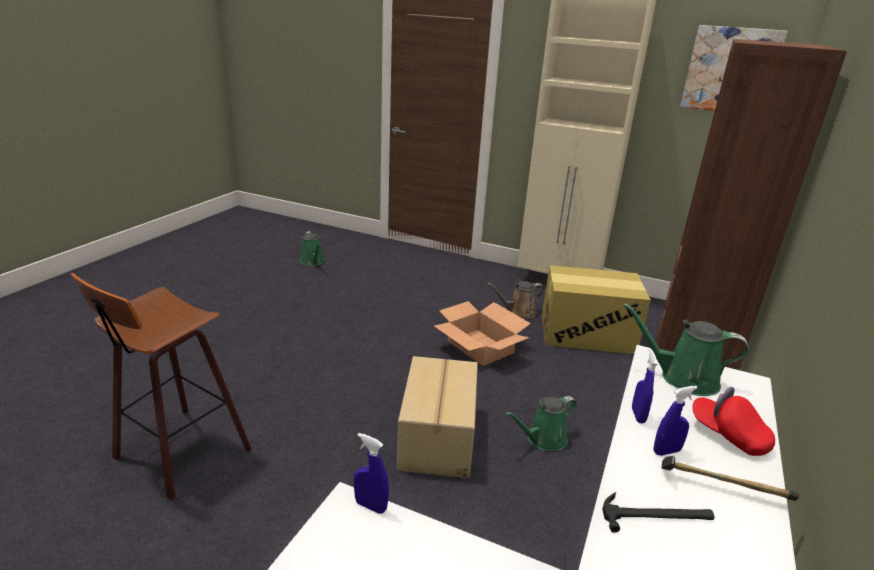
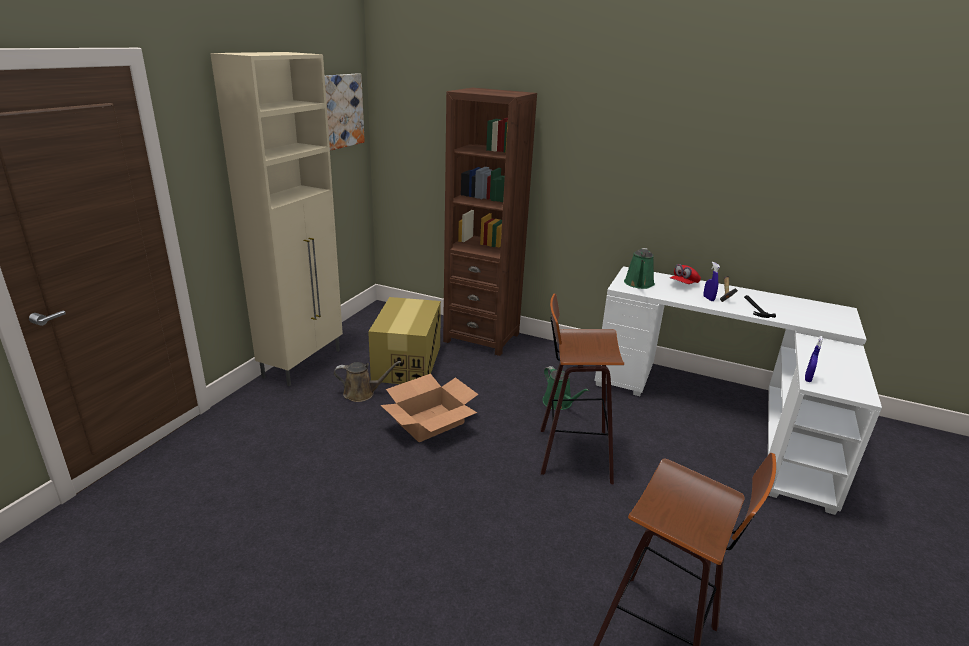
camera: 90 degrees left, 0 degrees up
(312, 262) = (136, 588): green watering can -> none
(439, 436) = (571, 453): cardboard box -> stool
(518, 312) = (362, 393): brown watering can -> brown watering can turned 75 degrees counterclockwise
(638, 415) = (684, 300): blue spray bottle -> none

